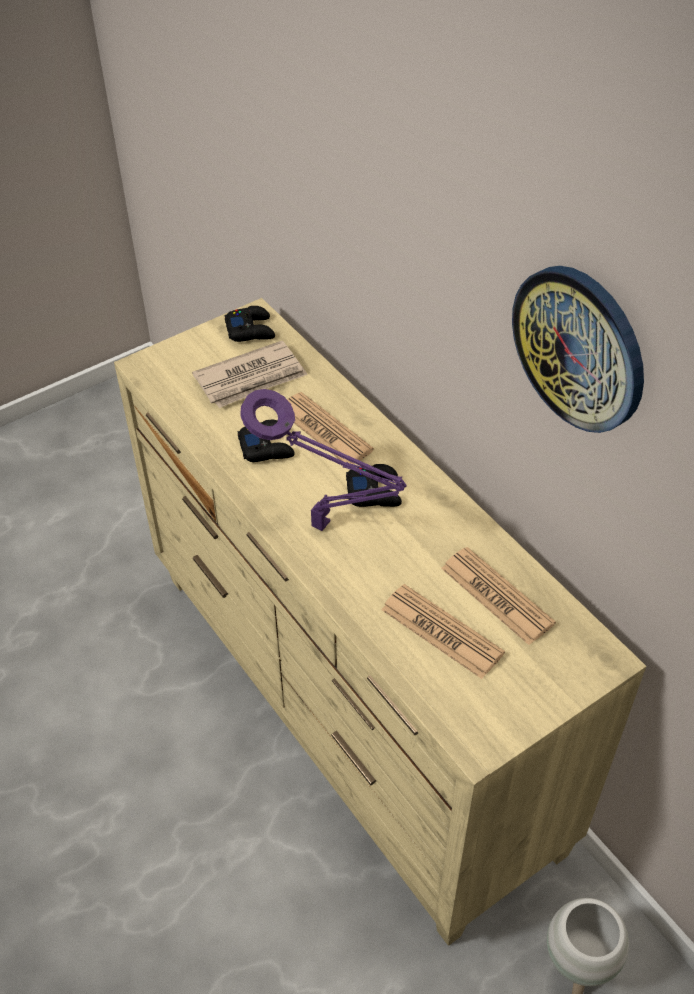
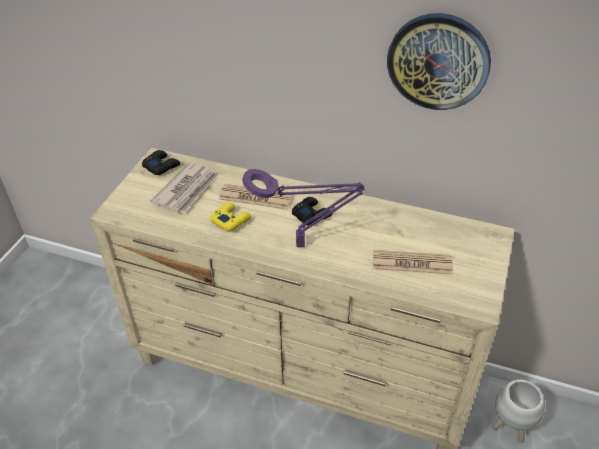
camera: 35 degrees left, 5 degrees down
(267, 447) = (231, 220): black game controller -> yellow game controller
(496, 596) = (420, 233): newspaper -> none

